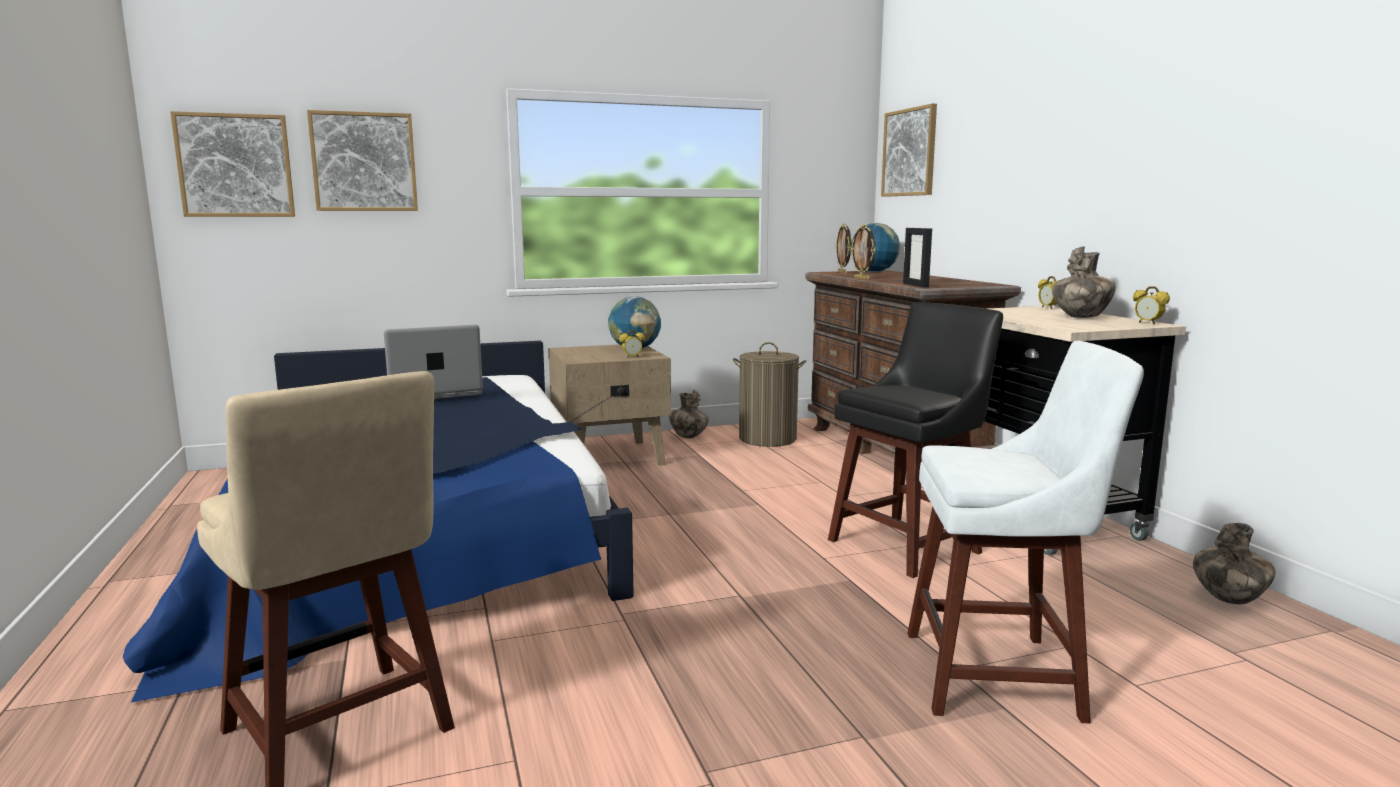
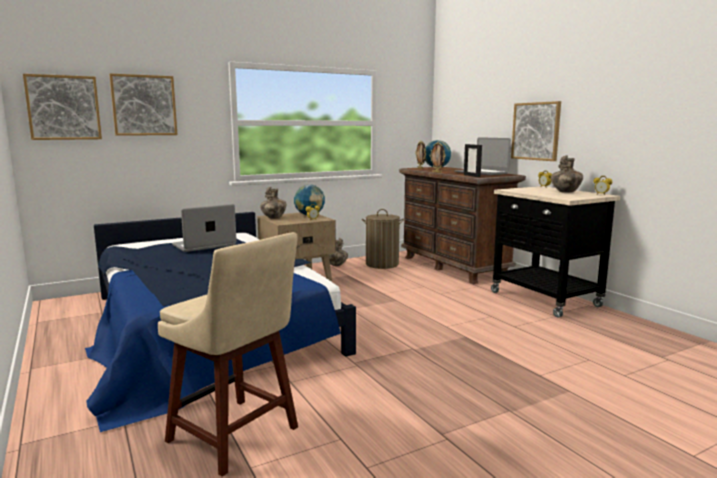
camera: 10 degrees left, 0 degrees up
(909, 152) = (454, 101): picture -> picture (536, 131)
(909, 544) = (487, 316): black chair -> none
(941, 281) = (481, 173): none -> laptop
(1002, 674) = (561, 376): white chair -> none
(1229, 599) = (650, 332): vase -> vase (274, 218)

